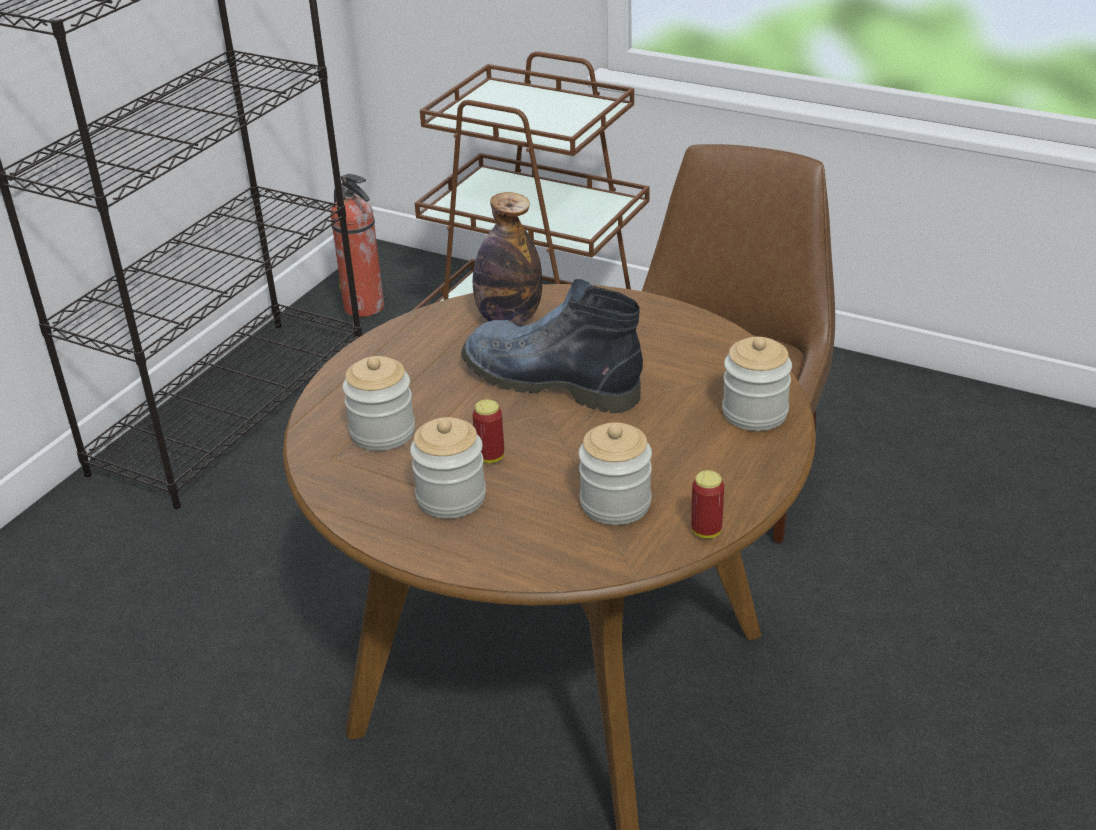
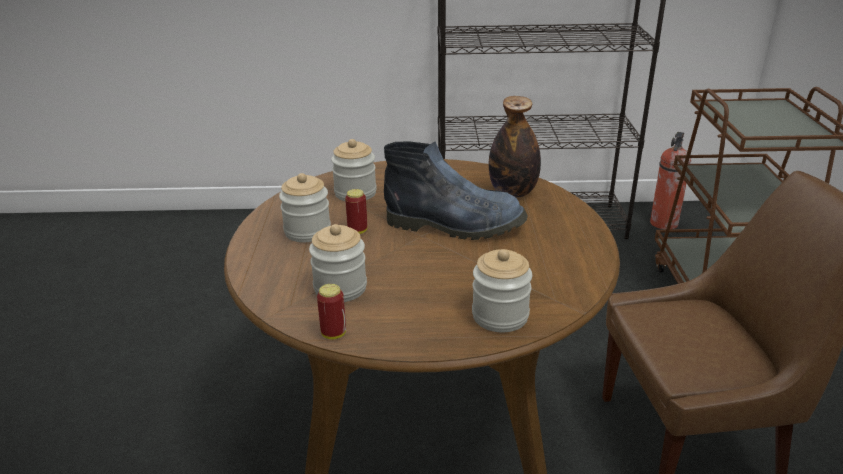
camera: 60 degrees right, 5 degrees down
(548, 381) = (457, 225): boot -> boot turned 105 degrees clockwise

